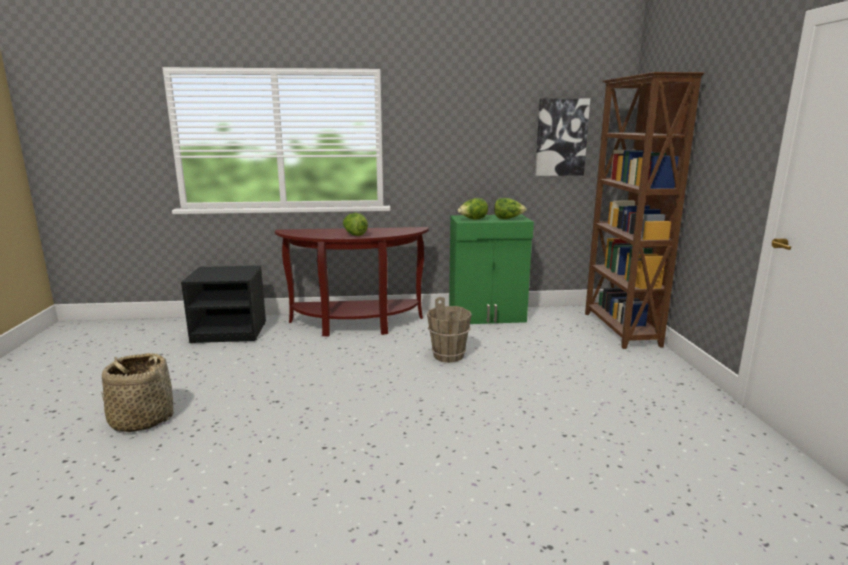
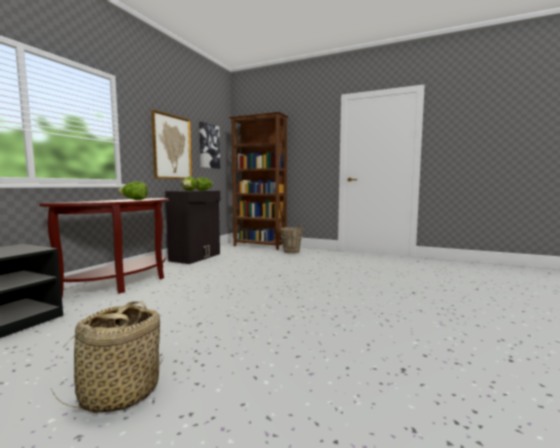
camera: 60 degrees left, 10 degrees down
(449, 356) = (226, 272): brown bucket -> brown bucket (291, 251)
(474, 149) = (172, 147): none -> picture
(487, 317) = (196, 257): green cabinet -> black cabinet

